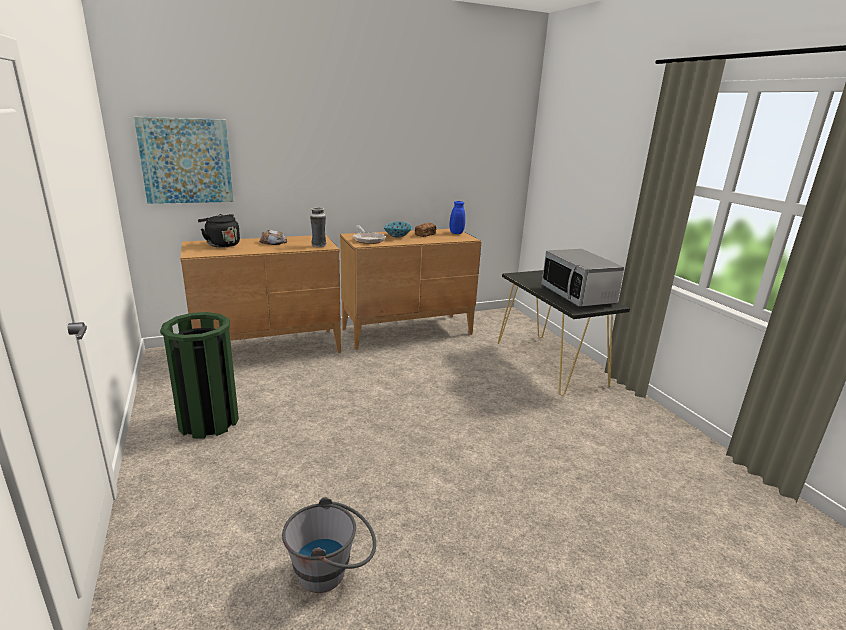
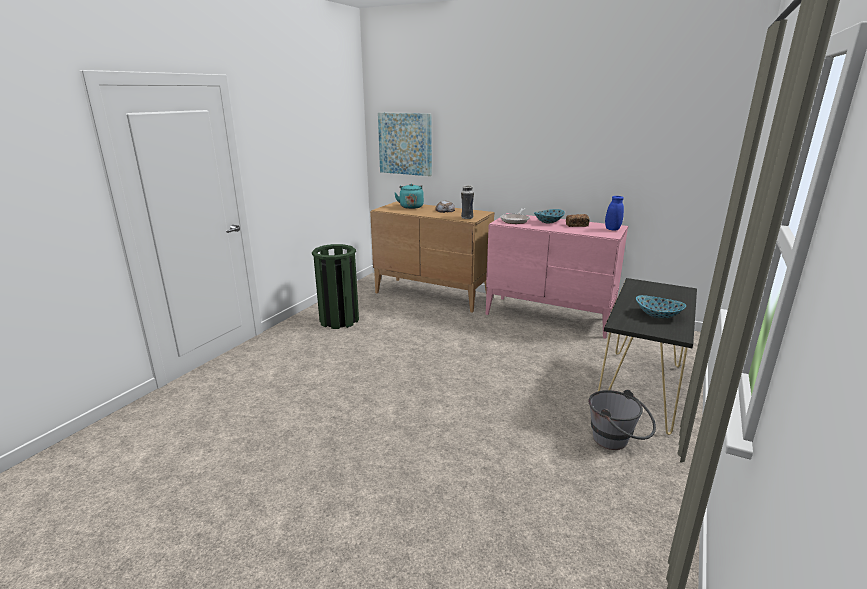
camera: 50 degrees right, 0 degrees up
(221, 244) = (411, 206): black kettle -> turquoise kettle
(332, 572) = (270, 413): grey bucket -> grey bucket (617, 442)
(408, 331) = (549, 316): brown cabinet -> pink cabinet
(577, 295) = (658, 315): microwave -> bowl

